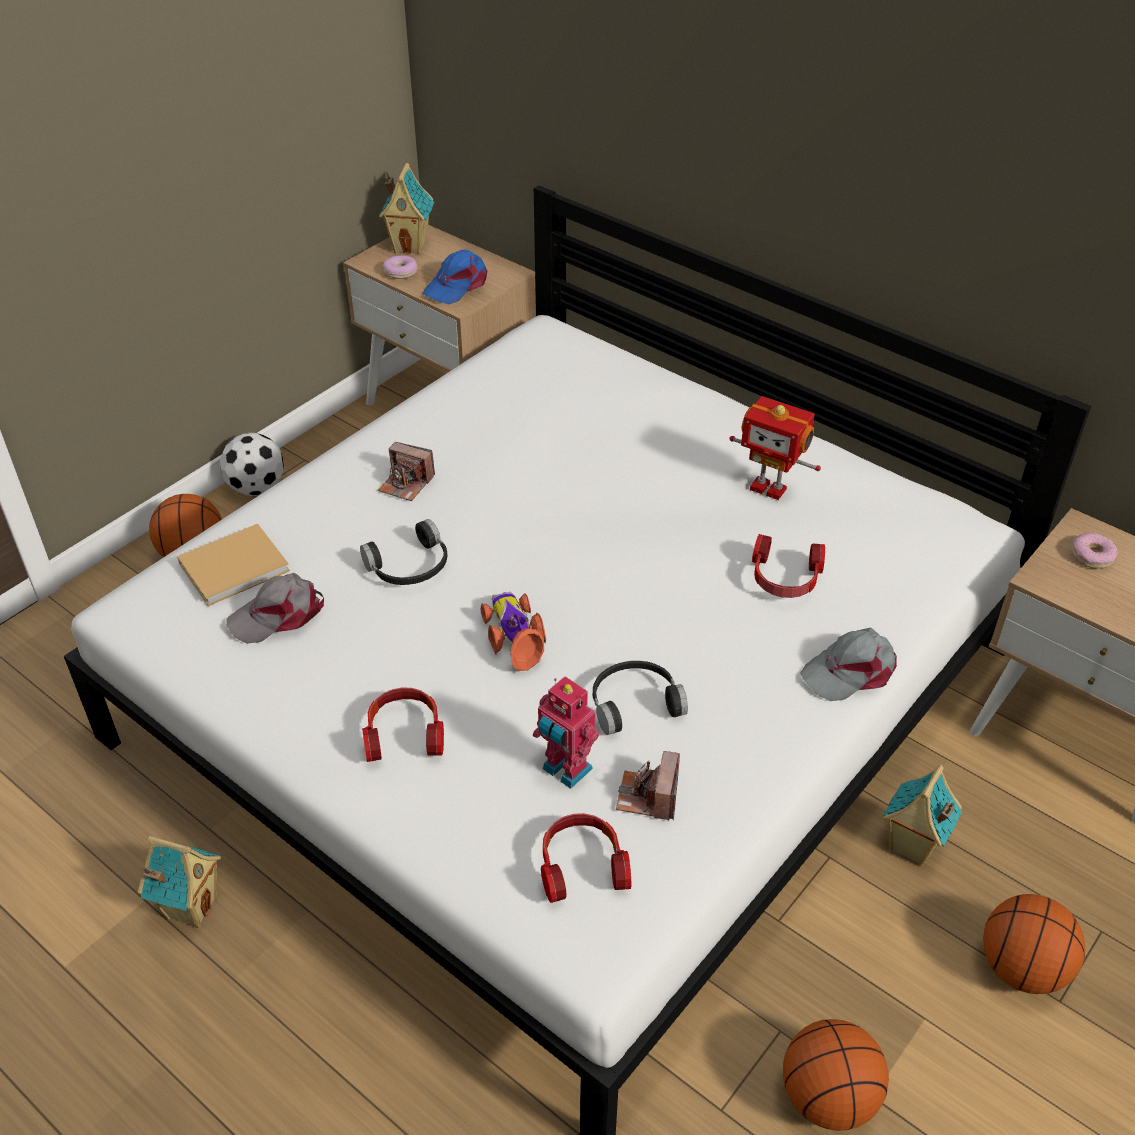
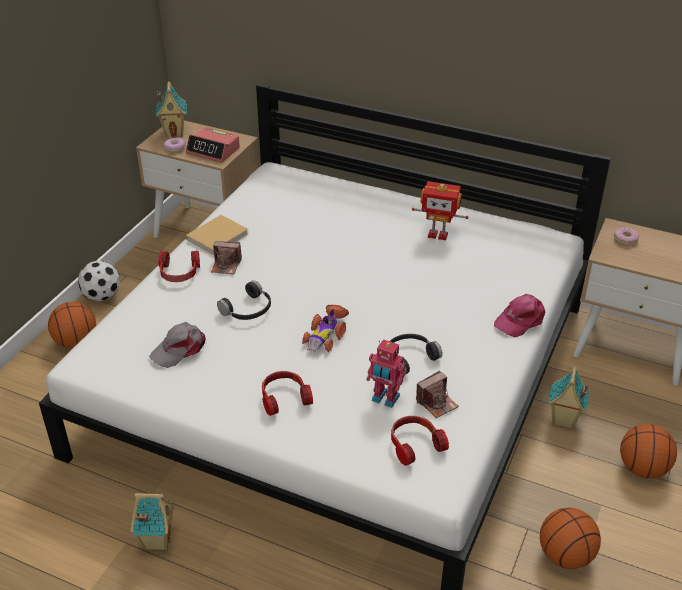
camera: 15 degrees left, 5 degrees down
(237, 566) = (142, 327): beige book -> beige book (219, 236)
(457, 285) = (213, 151): blue cap -> alarm clock
(514, 635) = (326, 335): toy car -> toy car turned 120 degrees counterclockwise
(648, 796) = (437, 403): camera -> camera turned 120 degrees counterclockwise
(785, 579) = (466, 279): headphones -> headphones (179, 273)
(851, 671) = (520, 320): grey cap -> pink cap

